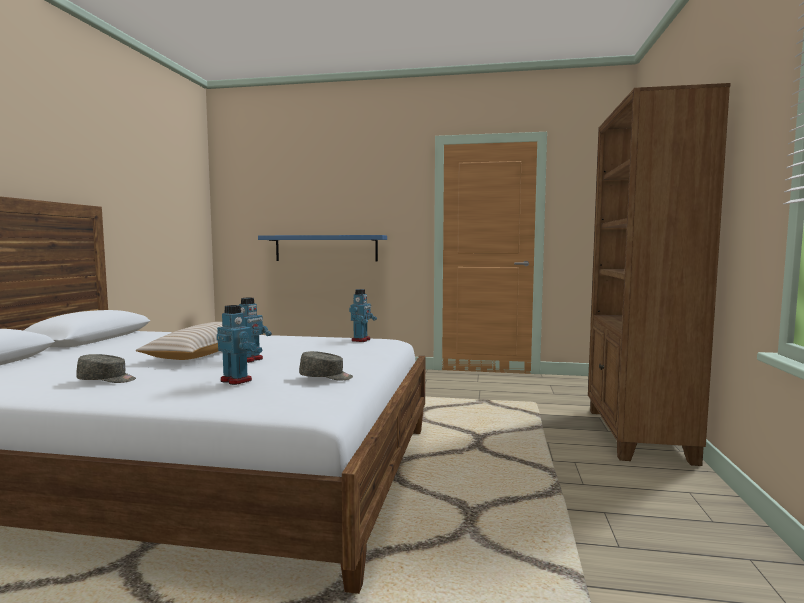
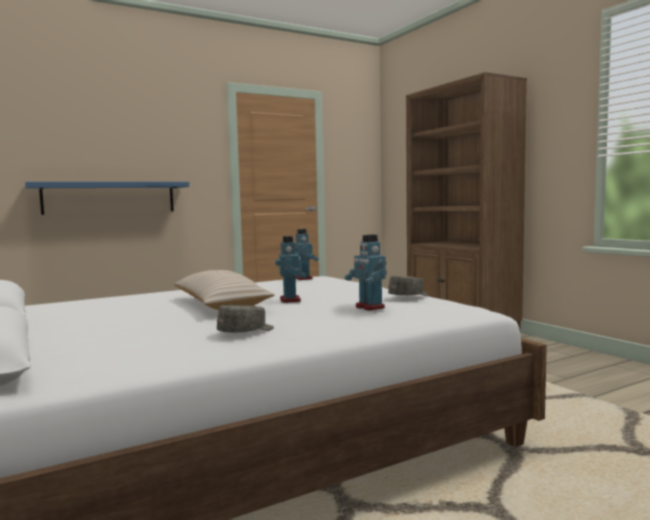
camera: 40 degrees left, 0 degrees up
(236, 380) = (369, 307): toy robot -> toy robot turned 120 degrees counterclockwise

